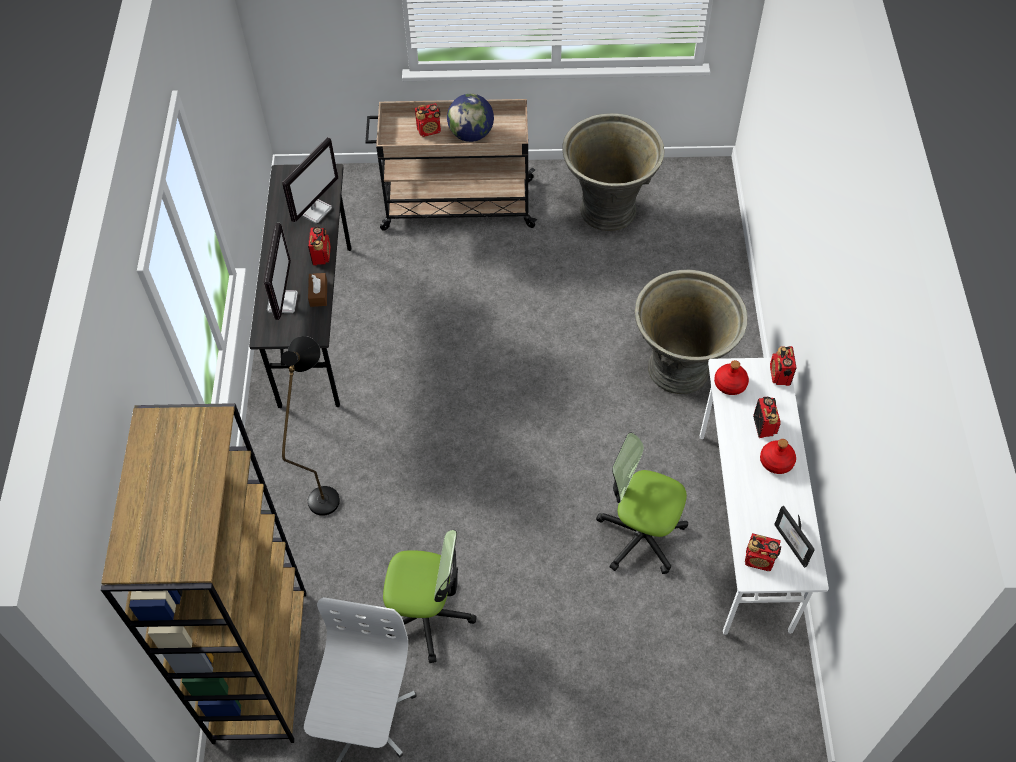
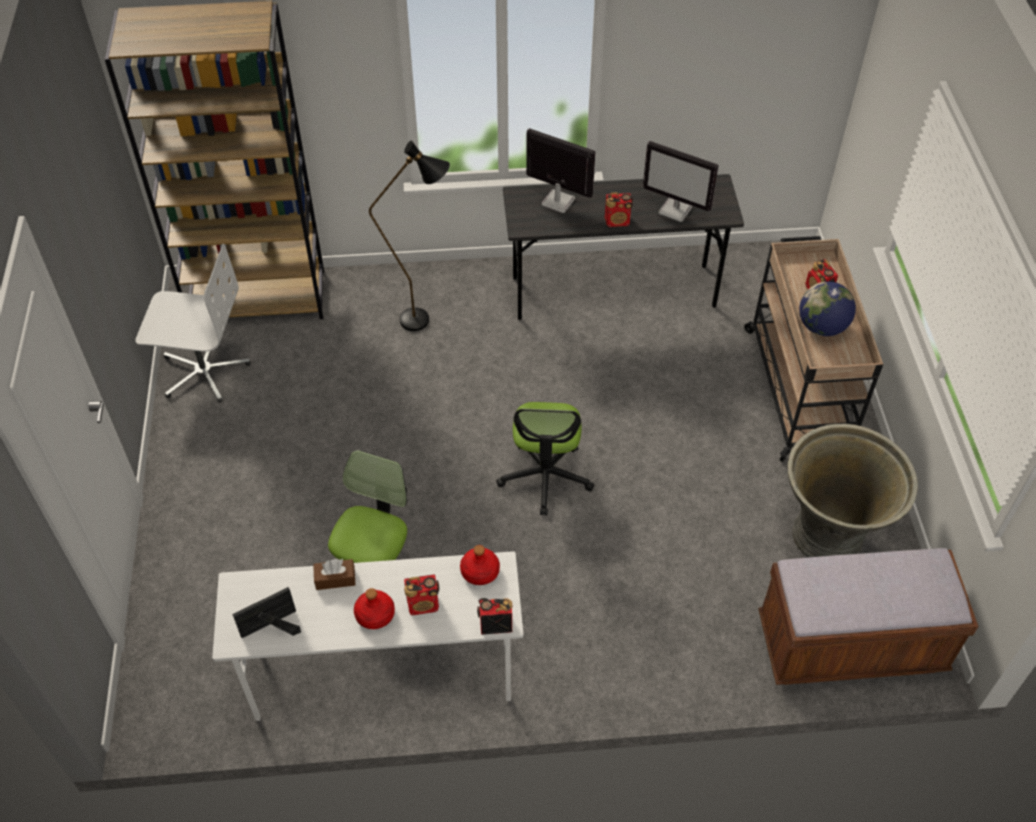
camera: 85 degrees right, 5 degrees down
(282, 301) = (557, 201): monitor -> monitor turned 150 degrees counterclockwise
(318, 294) = (569, 224): brown tissue box -> brown tissue box (335, 579)
(427, 615) = (296, 405): office chair -> office chair (545, 477)
(680, 369) = (596, 614): grey planter -> none
(705, 213) = (850, 645): none -> brown bench
(759, 560) = (252, 593): radio -> none

